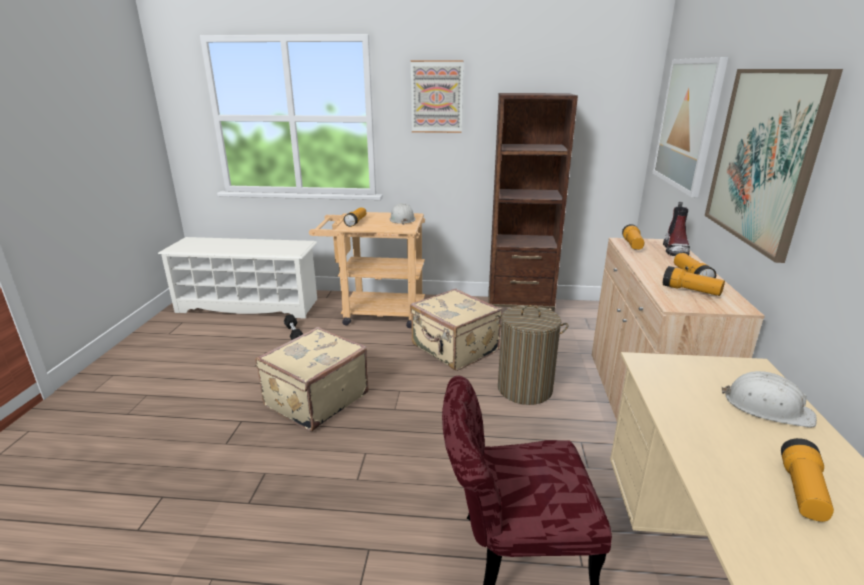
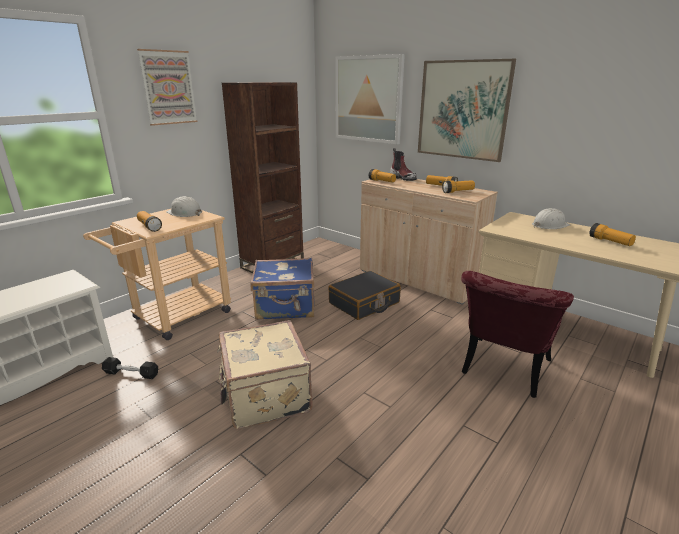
camera: 55 degrees left, 0 degrees up
(454, 349) = (286, 307): beige suitcase -> blue suitcase
(525, 389) = (364, 303): laundry basket -> black suitcase

